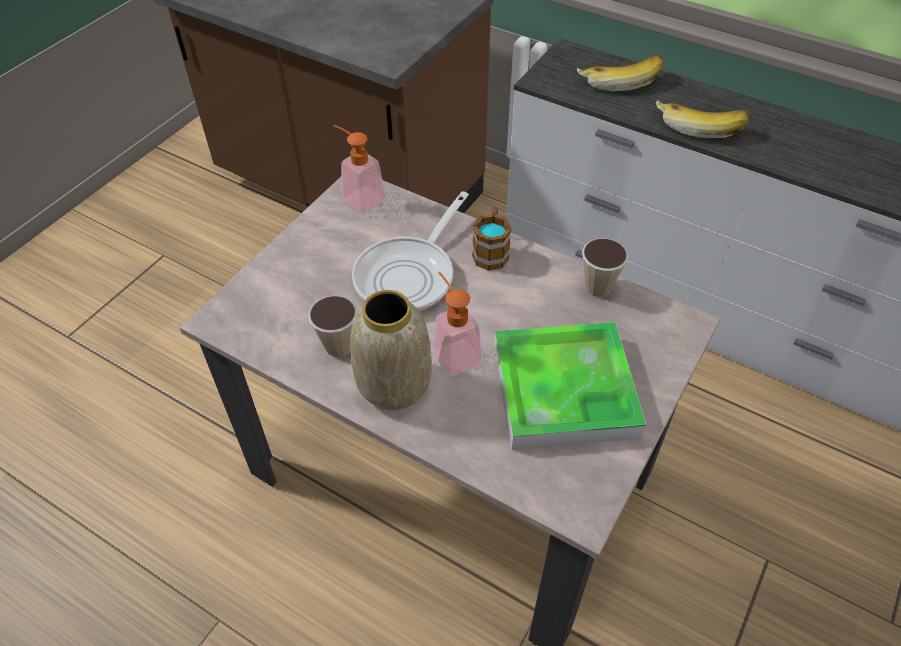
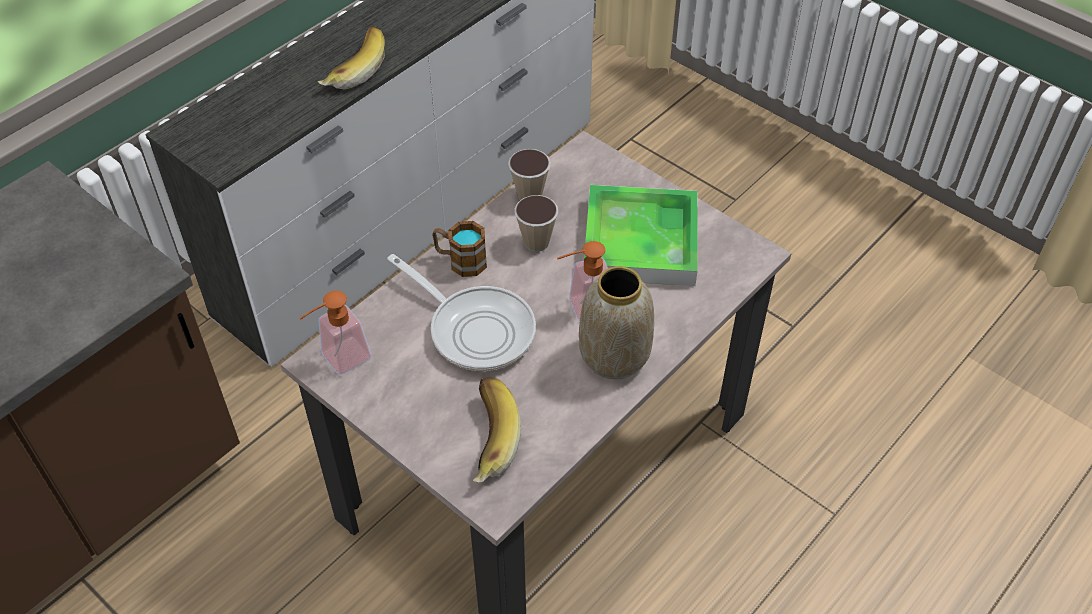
camera: 80 degrees left, 0 degrees up
(338, 346) = (557, 396): cup -> cup (536, 242)
(619, 80) = (251, 105): banana -> banana (485, 439)

